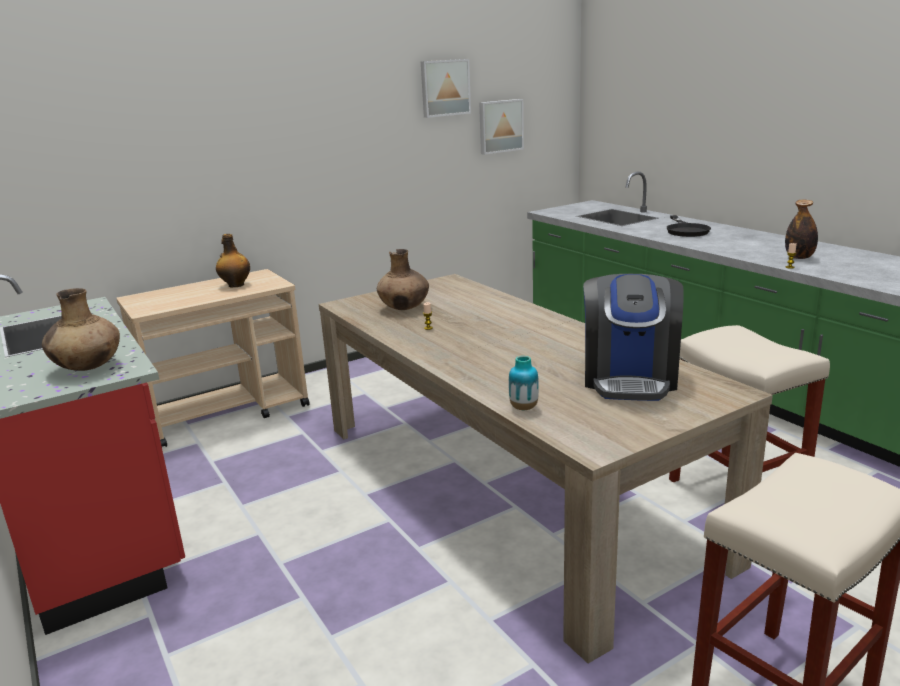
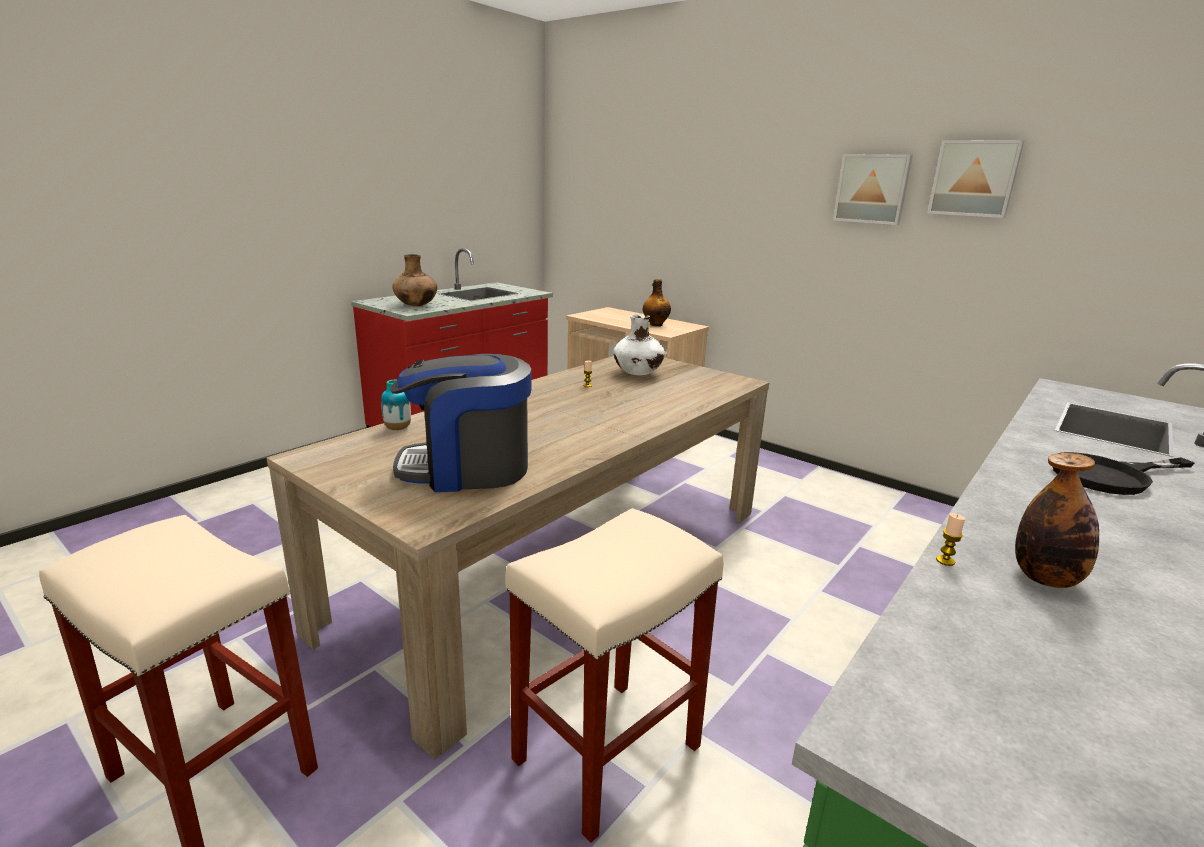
camera: 70 degrees right, 0 degrees up
(404, 308) = (638, 374): brown vase -> white vase
(500, 126) = (1065, 246): picture -> picture (872, 189)

